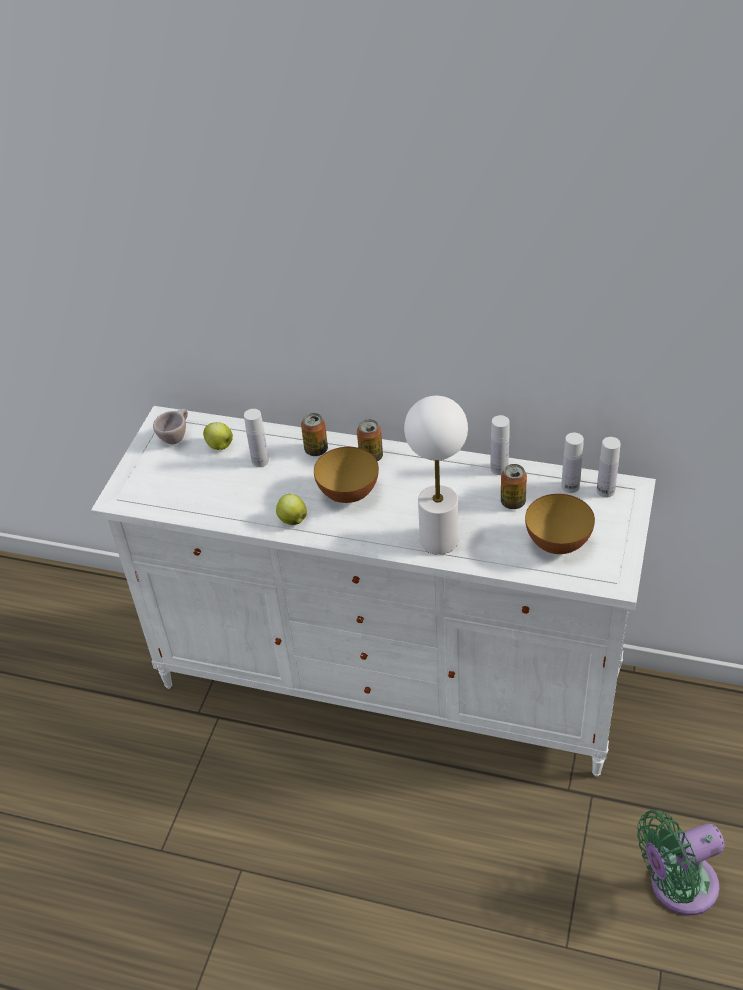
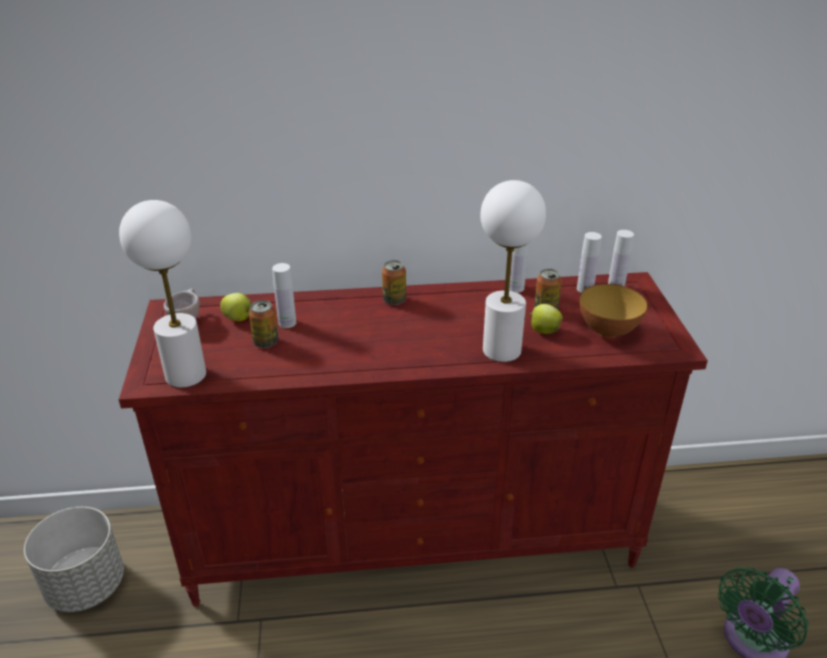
camera: 25 degrees left, 10 degrees down
(84, 641) = (86, 585): none -> grey planter
(152, 498) = (186, 375): none -> white table lamp
(292, 519) = (348, 363): apple -> apple (543, 331)
(316, 450) = (338, 304): can -> can (266, 342)
(348, 494) = (392, 332): bowl -> none
(387, 684) = (413, 541): white dresser -> red dresser

